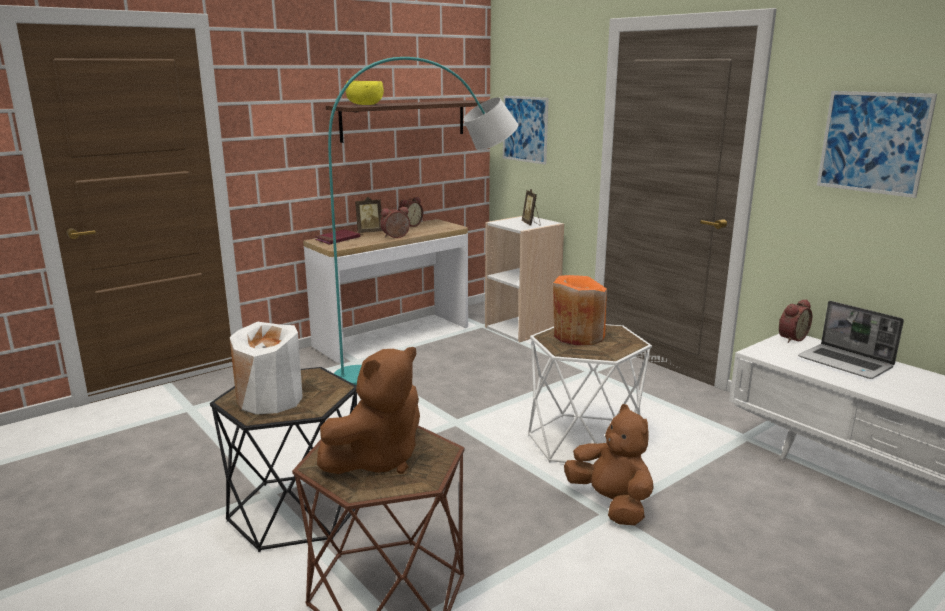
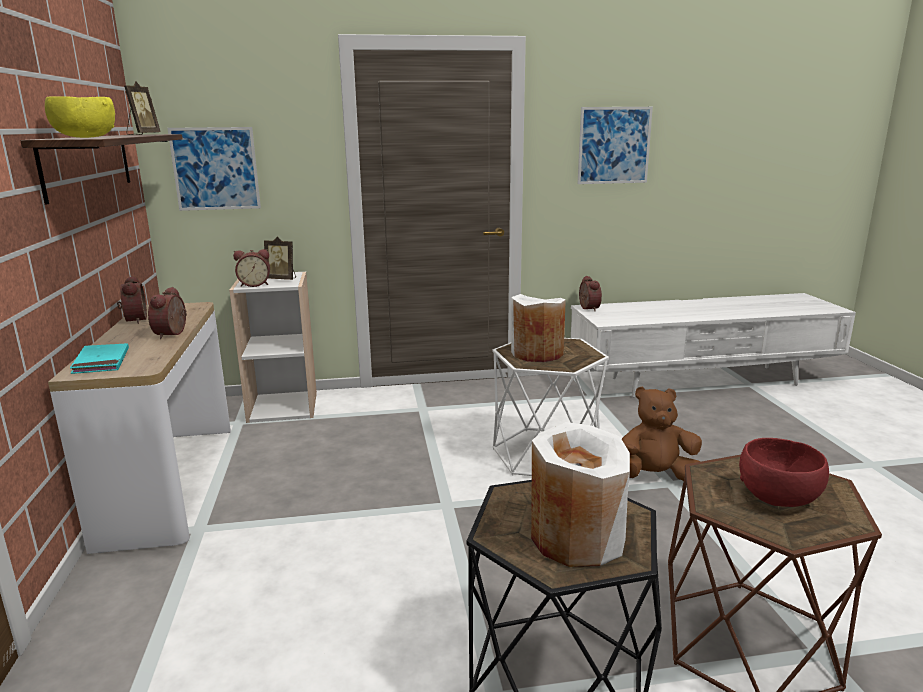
camera: 60 degrees left, 0 degrees up
(337, 239) = (101, 362): red book -> turquoise book
(369, 232) = (112, 342): picture frame -> picture frame (143, 134)
(377, 459) = (779, 497): brown plush toy -> red bowl
(432, 365) = (292, 479): turquoise floor lamp -> none
(506, 223) = (254, 284): none -> alarm clock
(578, 336) = (536, 353): orange vase -> white vase
(846, 363) = (643, 310): laptop -> none

